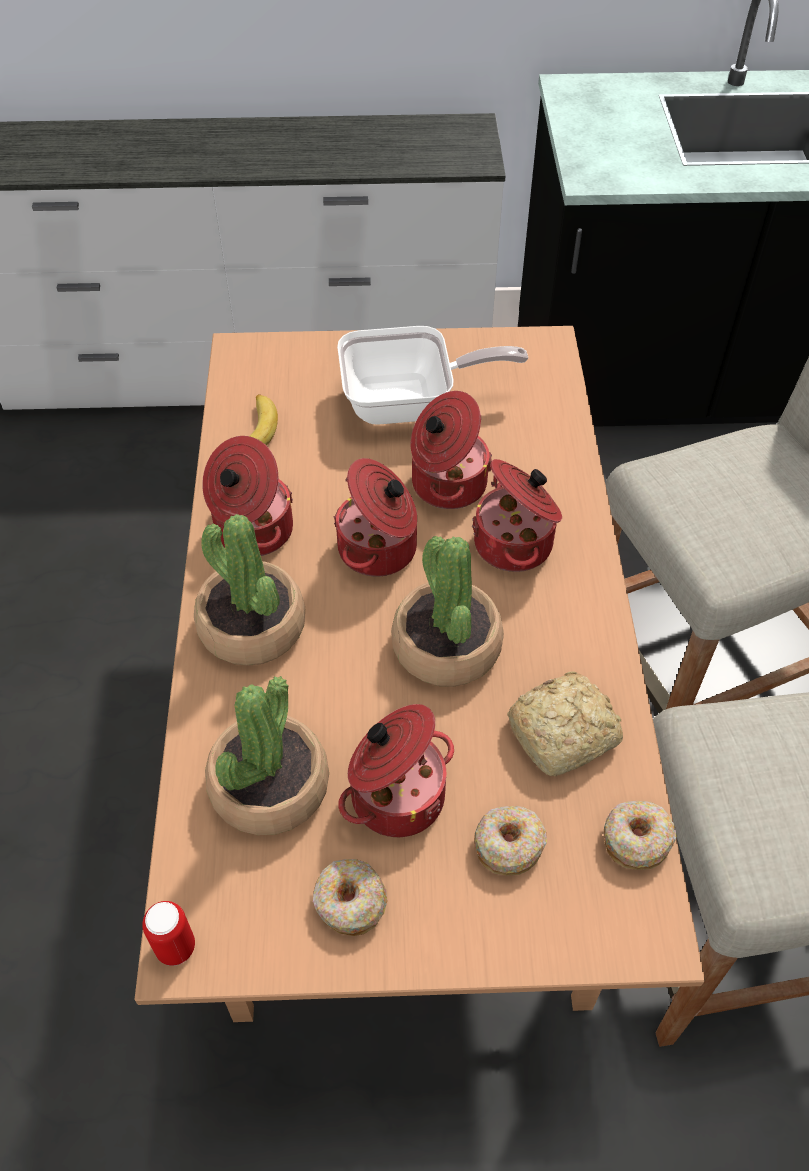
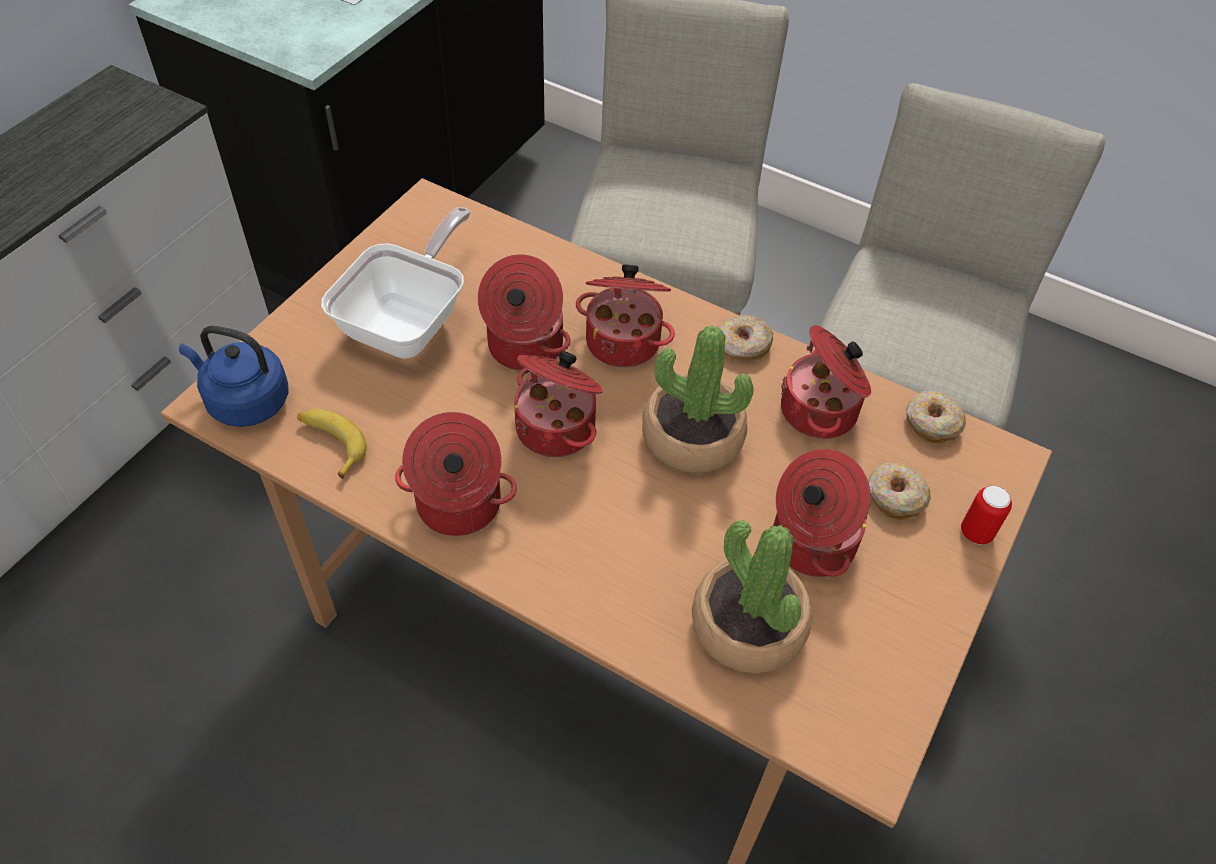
camera: 60 degrees left, 0 degrees up
(175, 947) = (863, 768): can -> can (976, 533)
(252, 627) = (571, 559): potted plant -> none
(255, 365) = (244, 401): none -> blue kettle
(349, 902) = (888, 622): donut -> donut (742, 345)
(565, 733) = (821, 411): bread -> cooking pot

